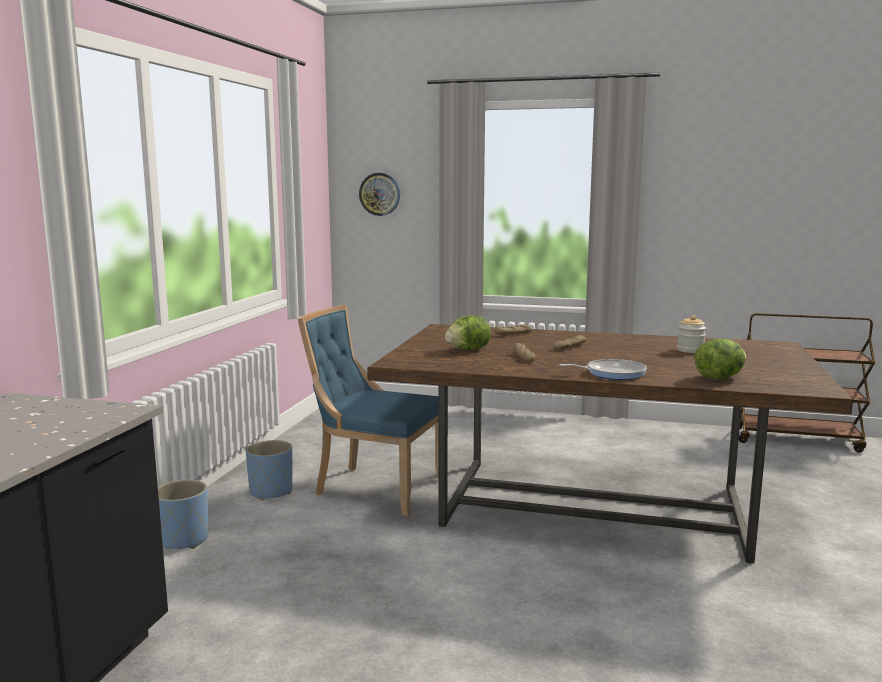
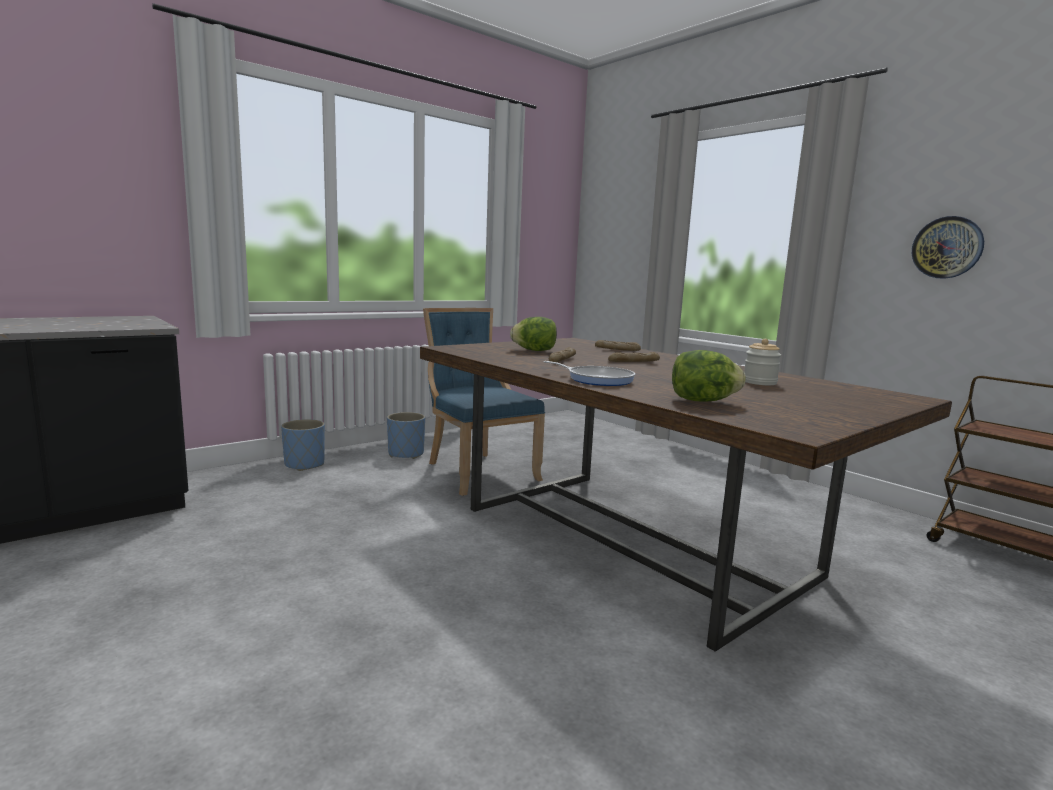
camera: 35 degrees right, 0 degrees up
(380, 194) = (613, 229): wall clock -> wall clock (947, 247)

